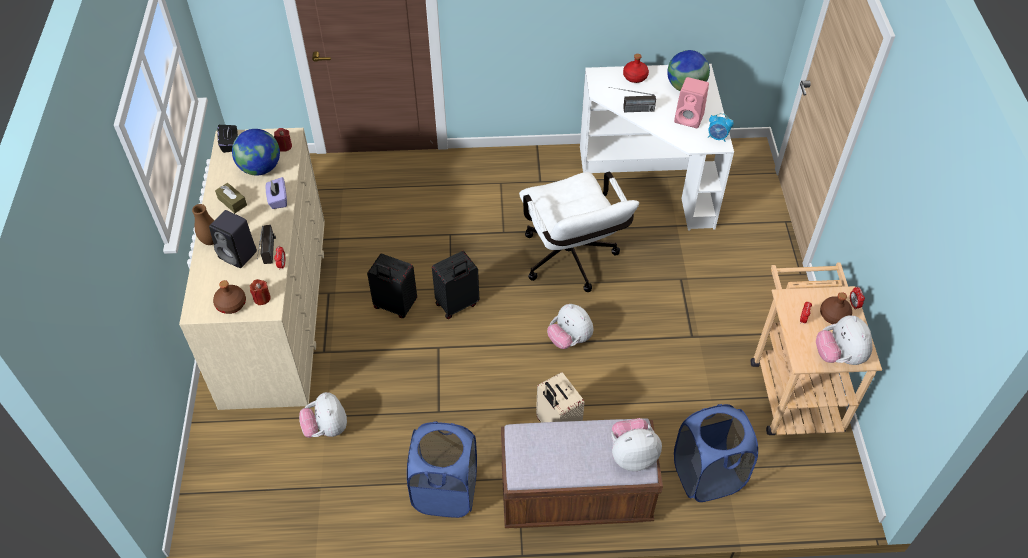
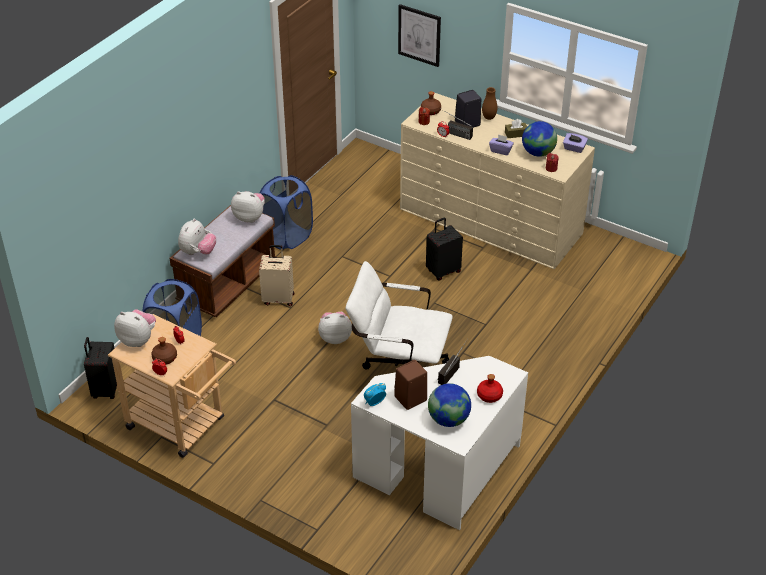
camera: 125 degrees right, 10 degrees down
(120, 318) = (419, 35): none -> picture
(230, 144) = (574, 148): black tissue box -> purple tissue box
(326, 428) = (377, 210): plush toy -> plush toy (250, 217)
(457, 305) = (416, 299): black suitcase -> black suitcase (105, 389)
(690, 118) = (410, 399): pink speaker -> brown speaker

